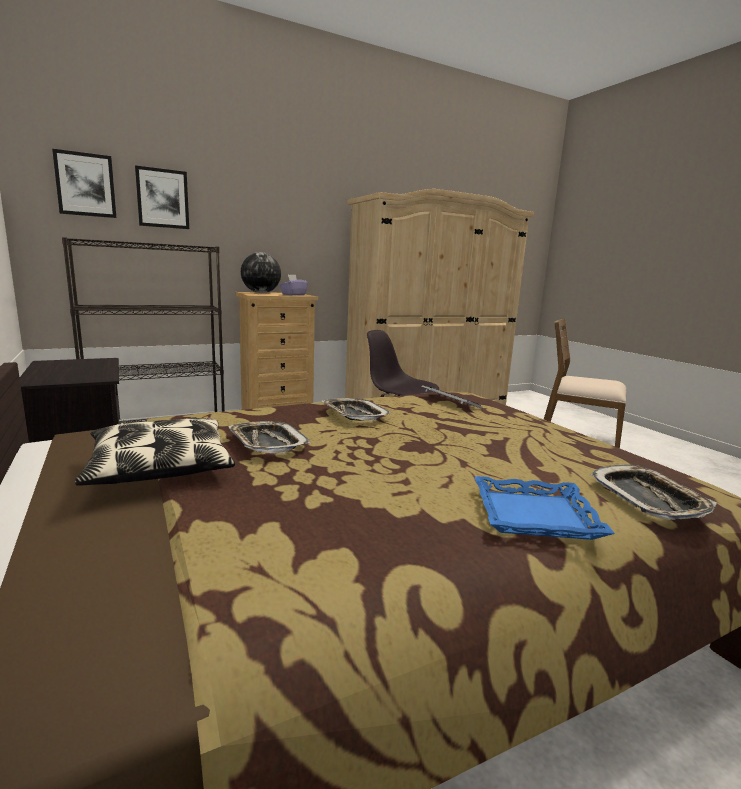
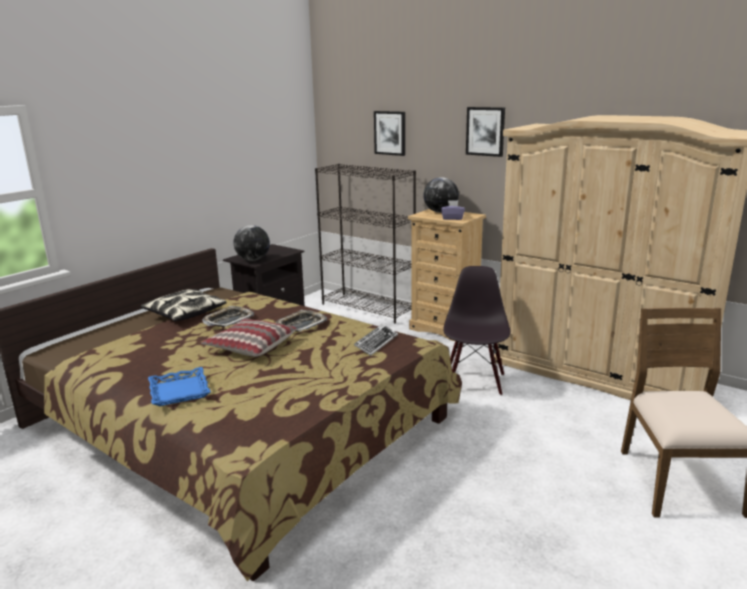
camera: 65 degrees right, 5 degrees up
(81, 376) = (253, 260): none -> globe
(85, 185) = (350, 127): picture -> picture (485, 131)
(396, 447) = (250, 346): none -> pillow
(648, 498) = (224, 421): tray -> none

